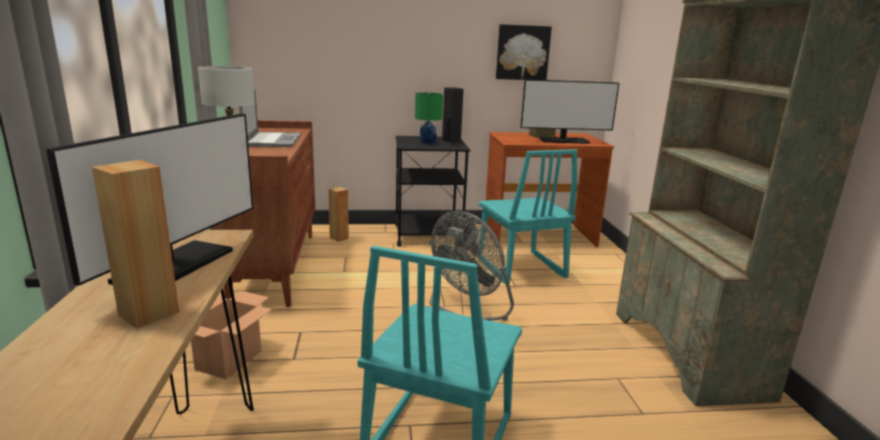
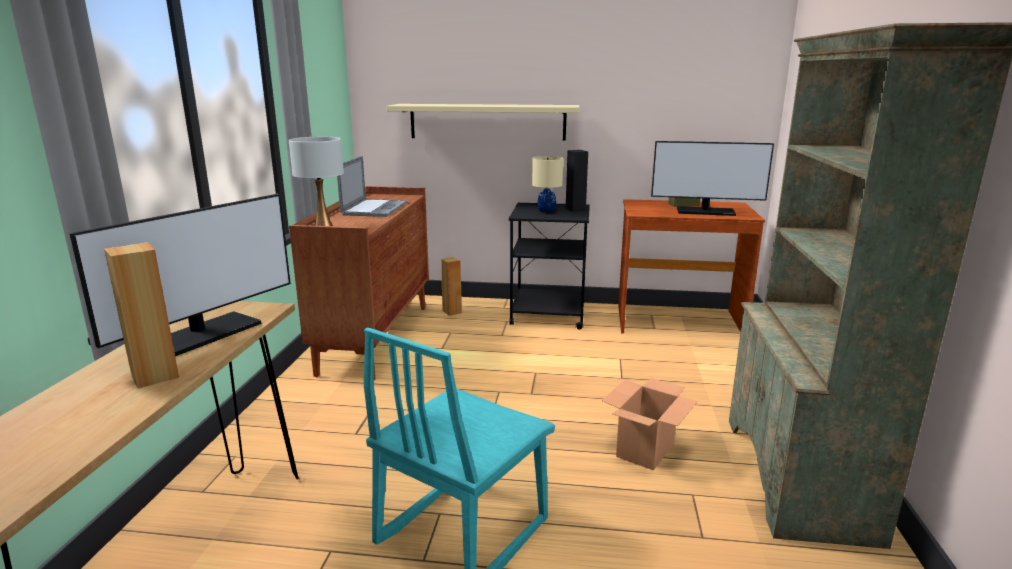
camera: 15 degrees right, 0 degrees up
(229, 360) = (296, 428): cardboard box -> cardboard box (645, 449)
(367, 60) = (487, 121): none -> beige shelf
(427, 142) = (545, 211): green table lamp -> beige table lamp
(459, 311) = (545, 400): grey fan -> none
(519, 268) = (636, 359): turquoise chair -> none
(522, 52) = (663, 108): picture -> none

